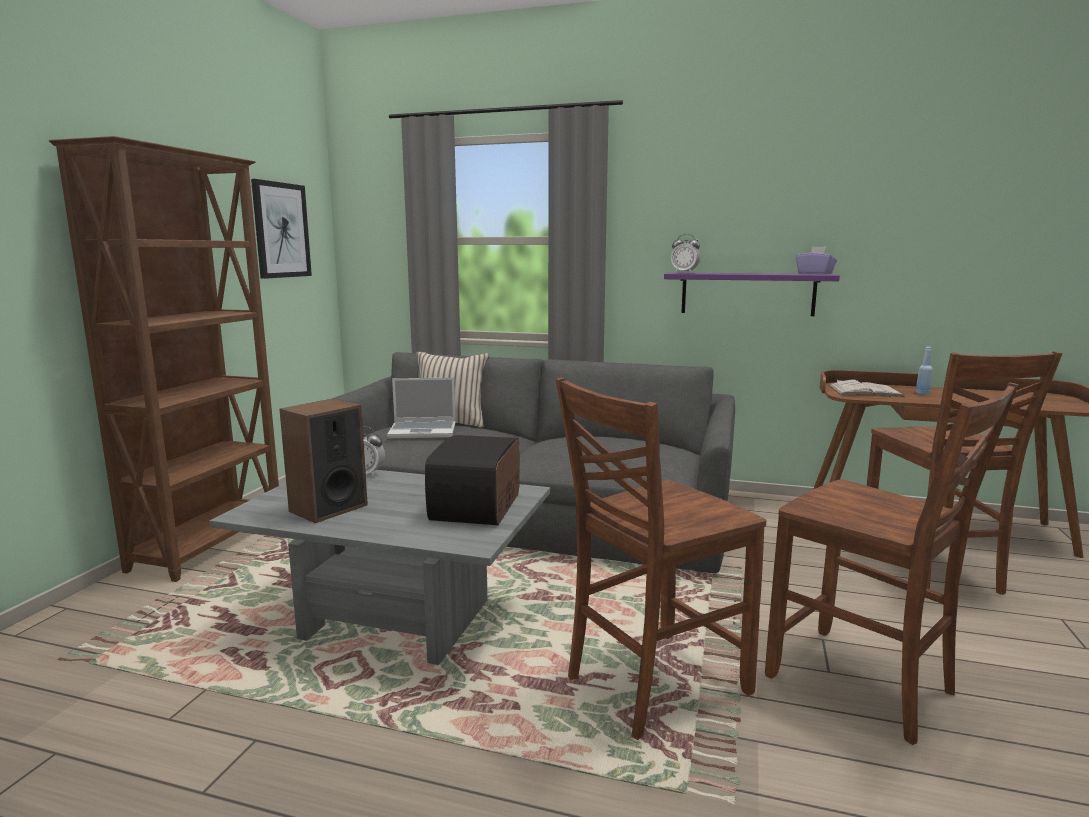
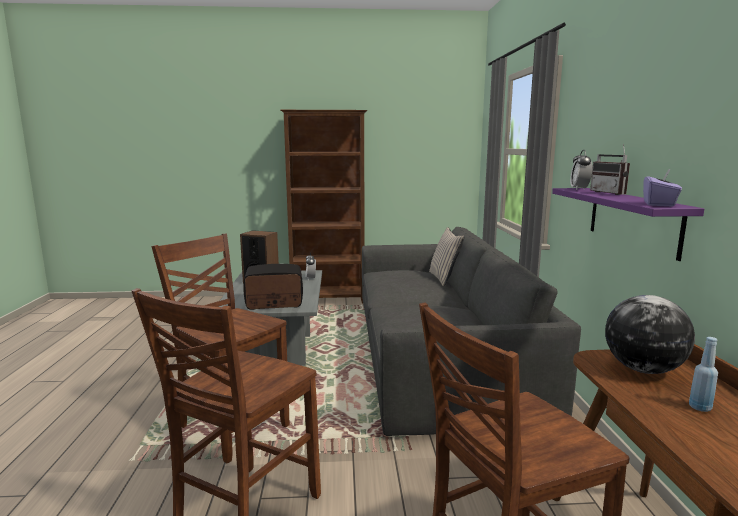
camera: 70 degrees right, 0 degrees up
(281, 230) = (426, 144): picture -> none
(423, 431) = (408, 276): laptop -> none
(726, 272) = (612, 193): none -> radio
(865, 391) = (643, 369): white book -> globe

